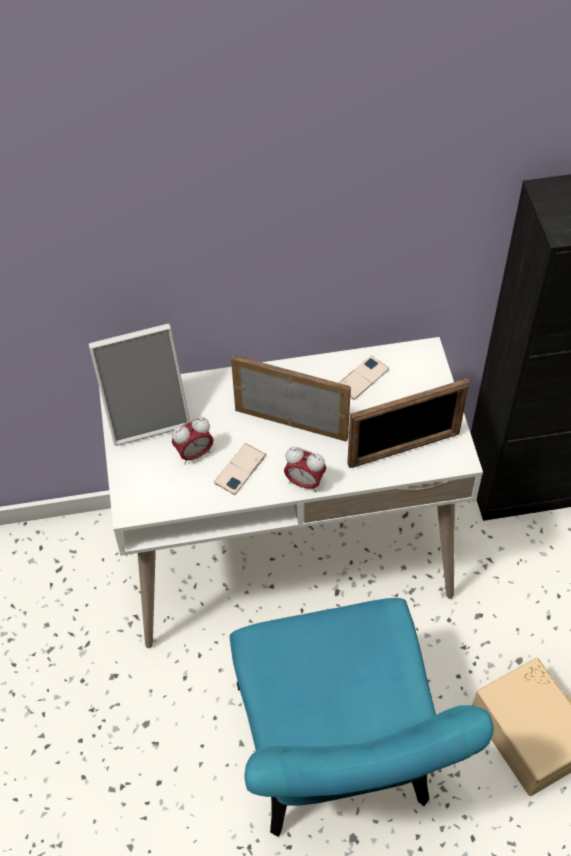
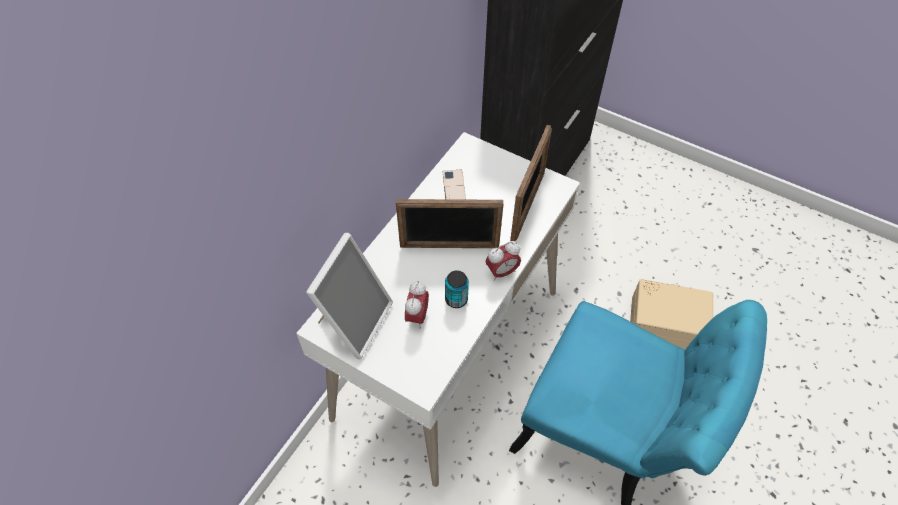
camera: 50 degrees left, 0 degrees up
(240, 469) = (456, 299): phone -> can
(291, 423) = (449, 246): picture frame -> picture frame turned 150 degrees counterclockwise

